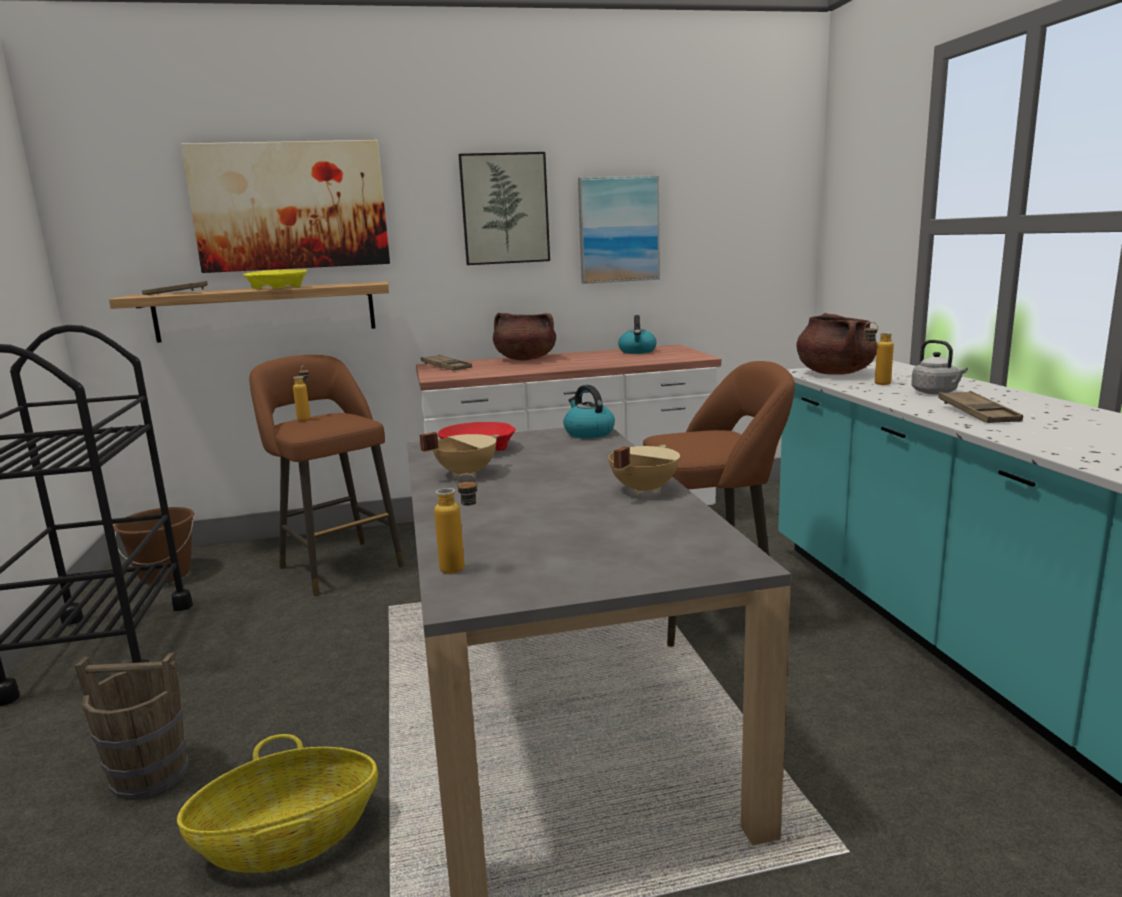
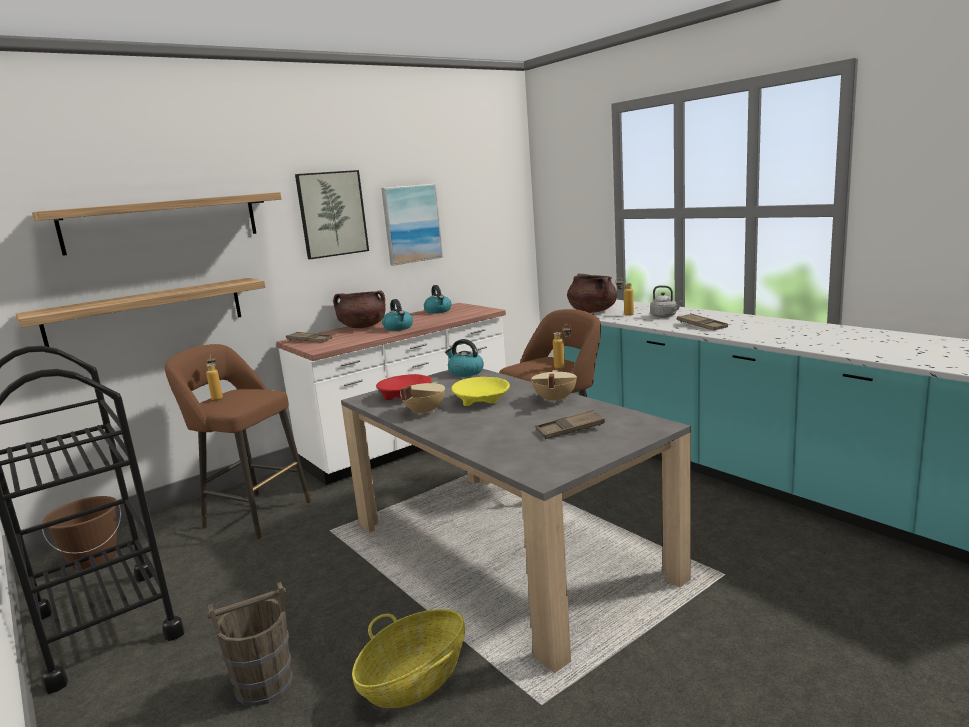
camera: 25 degrees left, 0 degrees up
(176, 293) = (72, 307): brown tray -> brown tray (570, 429)
(278, 288) = (166, 292): yellow bowl -> yellow bowl (482, 400)
(290, 206) = (162, 223): picture -> shelf
(462, 570) = (518, 463): bottle -> bottle (563, 367)
(559, 365) = (398, 328): none -> kettle

